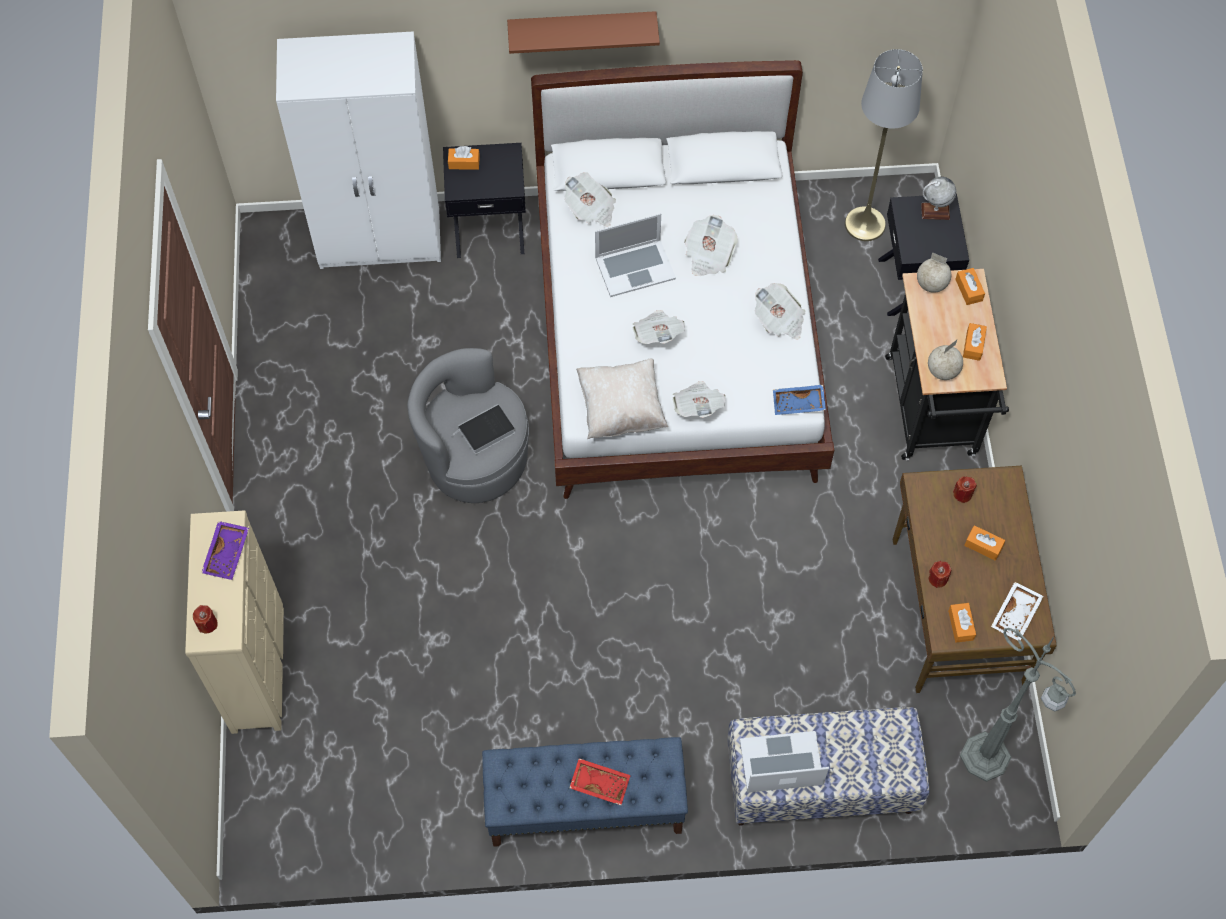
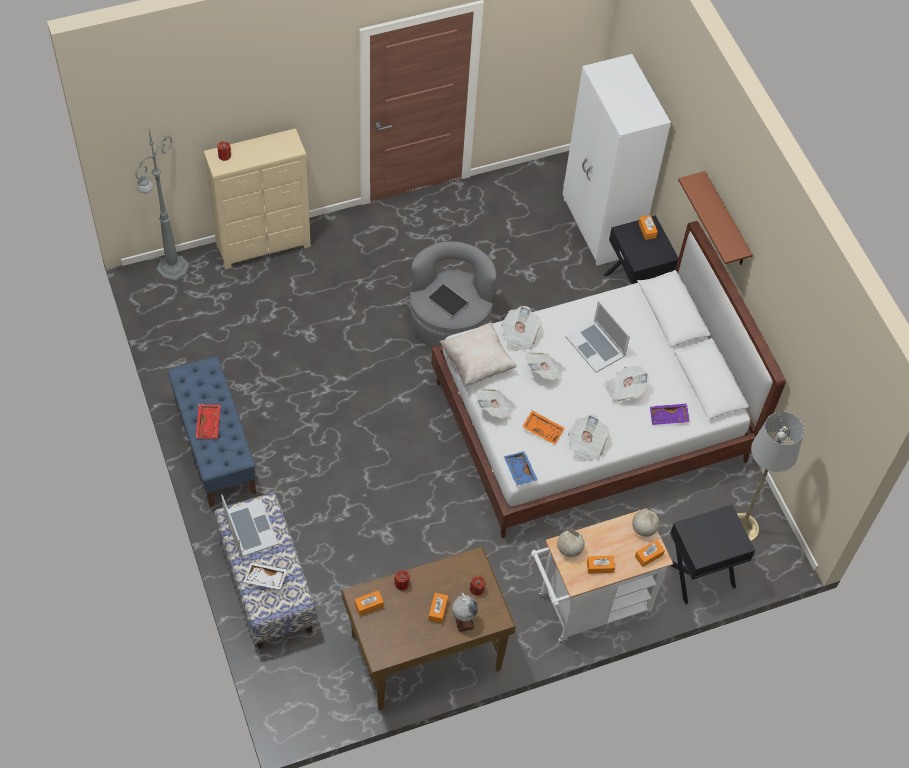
camera: 70 degrees right, 5 degrees down
(227, 554) = (273, 153): purple tray -> purple tray (668, 417)
(590, 209) = (634, 309): newspaper -> newspaper (519, 336)
(744, 361) = (543, 429): none -> orange tray
(932, 414) = (588, 606): black cart -> white cart
(935, 211) = (731, 537): globe -> globe (463, 619)
(987, 759) = (313, 692): grey floor lamp -> grey floor lamp (171, 269)
(1016, 615) = (388, 641): white tray -> white tray (265, 579)

